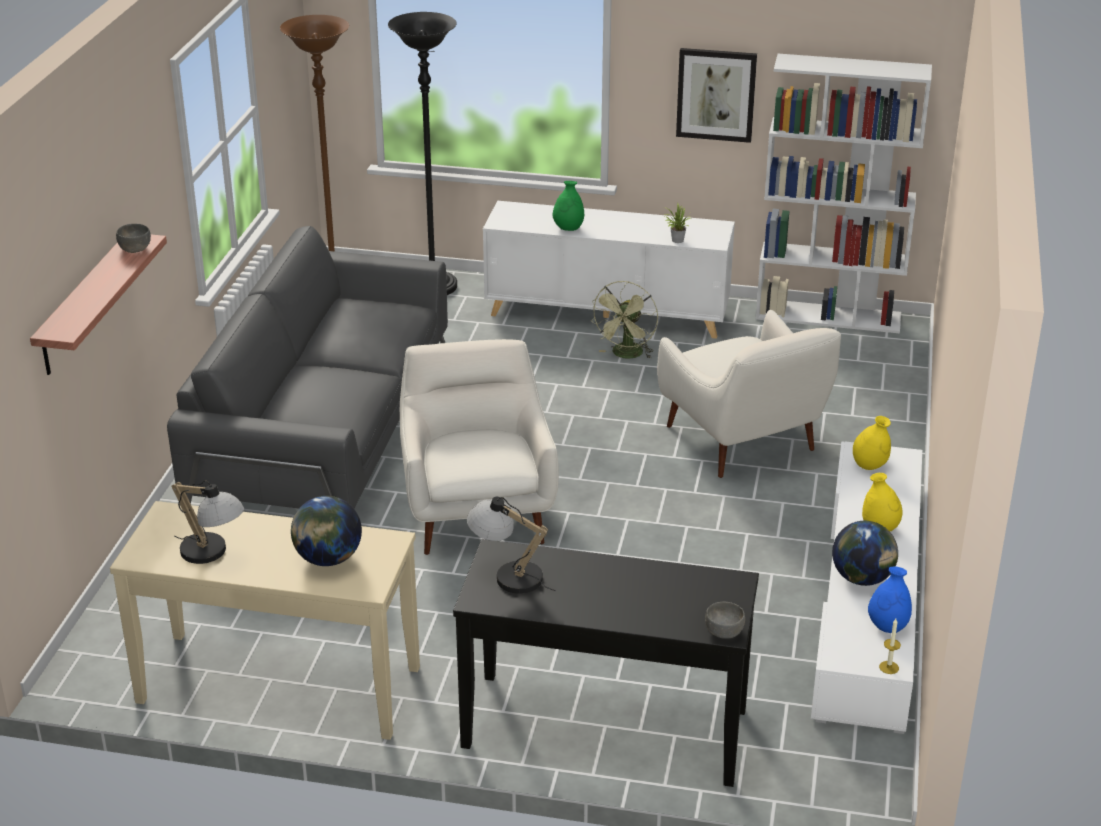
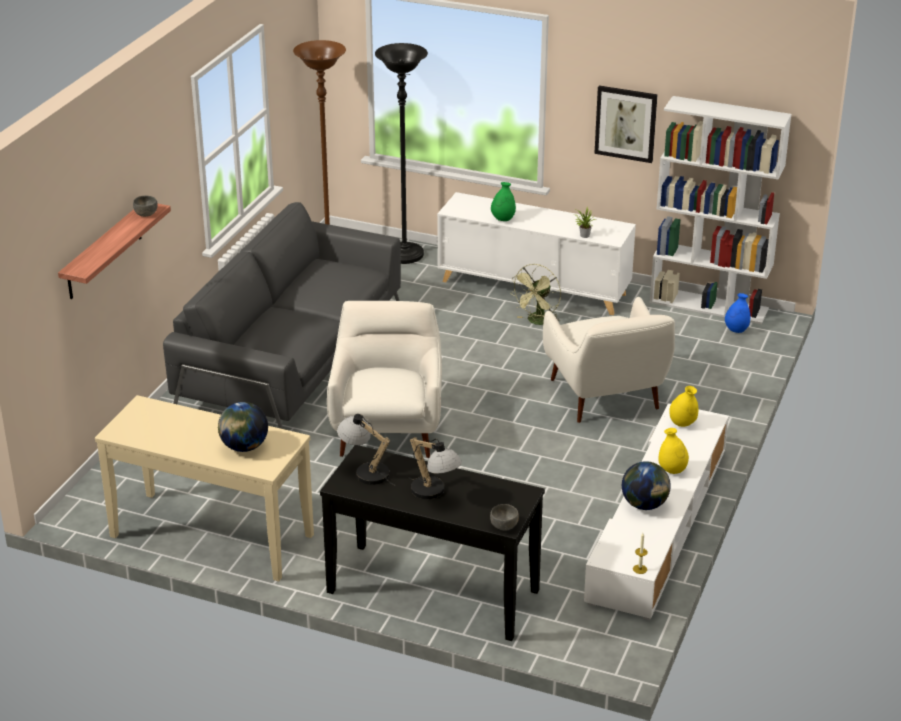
camera: 10 degrees right, 0 degrees up
(213, 554) = (166, 436): table lamp -> table lamp (434, 493)
(887, 626) = (650, 541): blue vase -> blue vase (736, 330)

